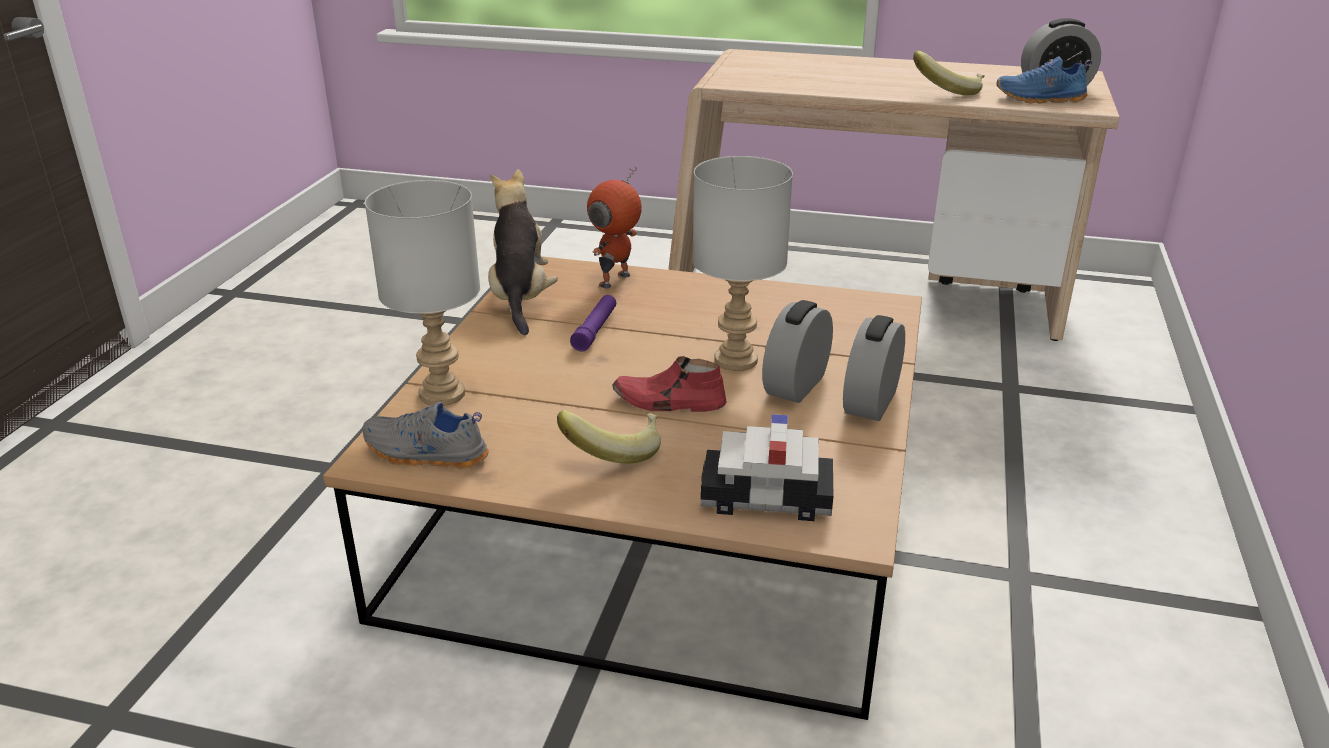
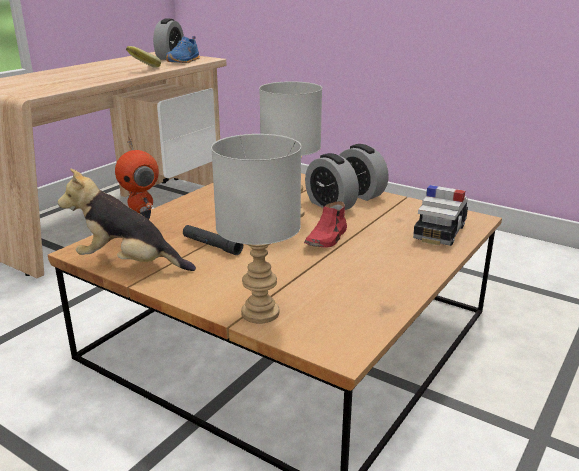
camera: 70 degrees left, 5 degrees down
(425, 455) = (348, 328): grey shoe -> none
(595, 330) = (212, 245): purple flashlight -> black flashlight
(614, 451) = (375, 262): banana -> none

